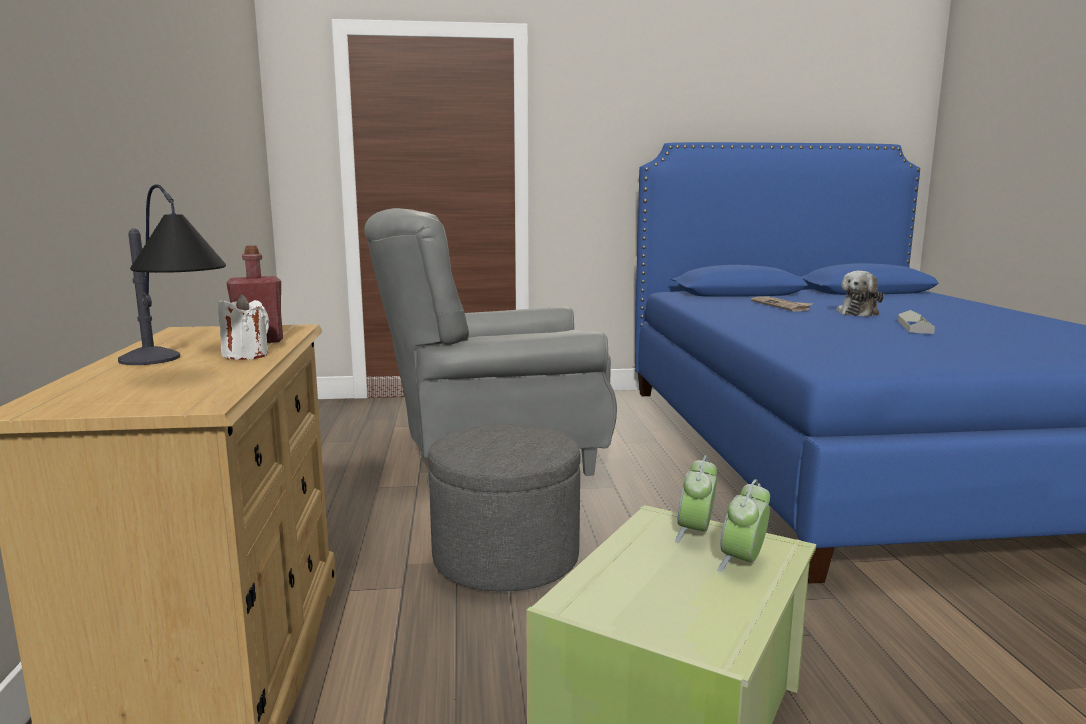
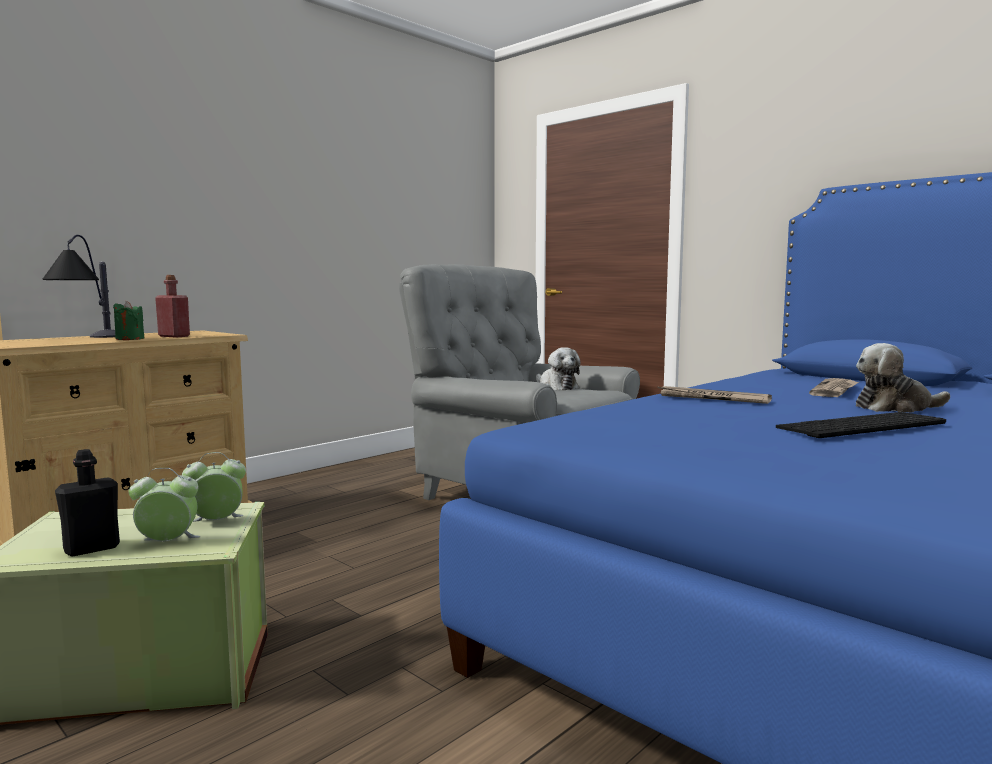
camera: 50 degrees right, 5 degrees down
(246, 355) = (130, 339): white candle -> green candle
(506, 558) = (341, 552): grey ottoman -> none
(520, 335) = (556, 387): none -> plush toy
(724, 599) = (92, 548): none -> black bottle
(778, 323) = (712, 398): none -> newspaper
(915, 327) = (863, 426): grey tray -> keyboard

